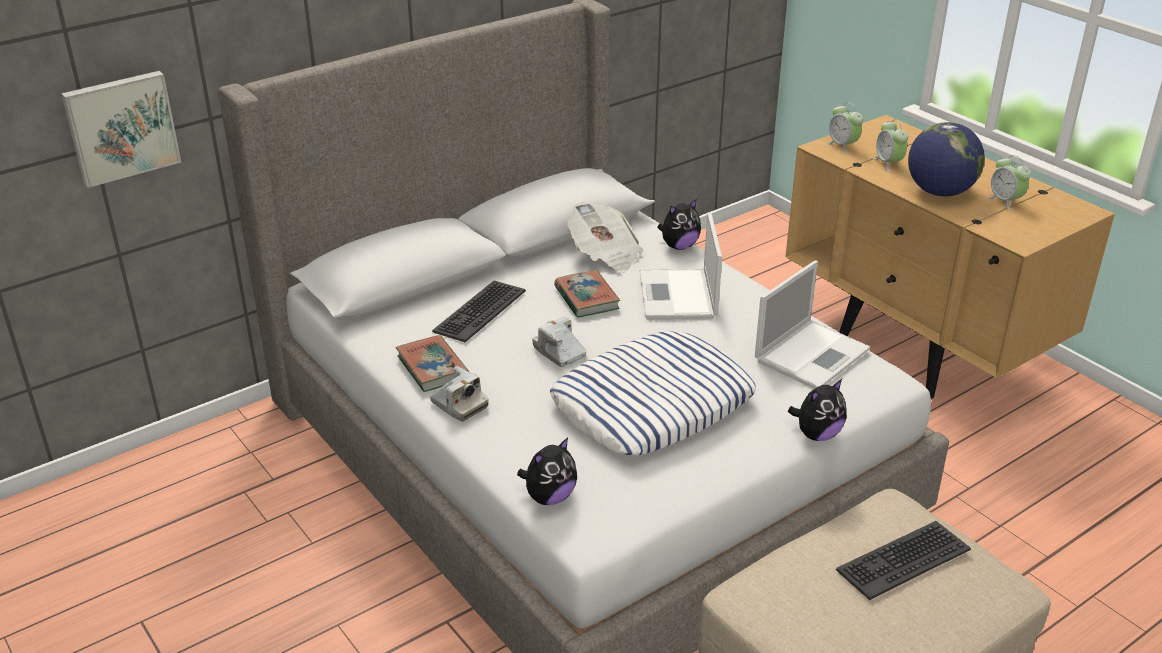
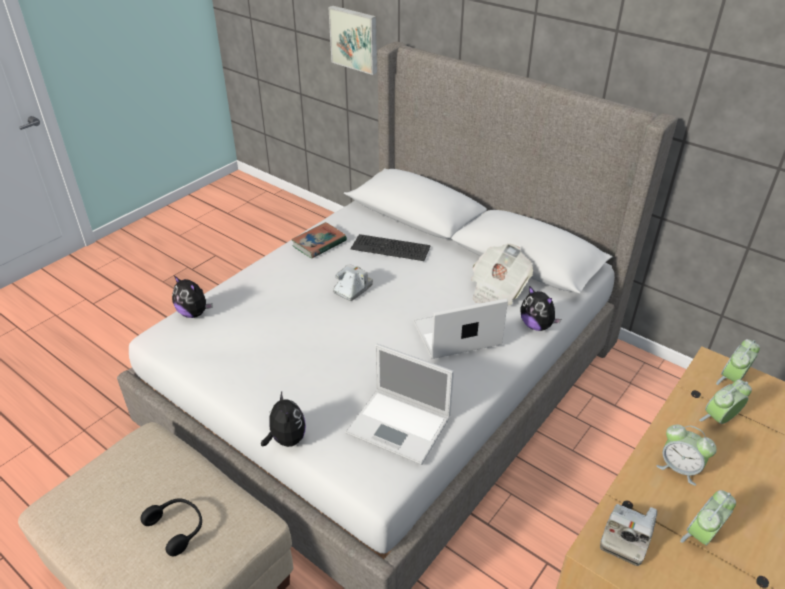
camera: 75 degrees right, 5 degrees up
(459, 405) = (282, 261): camera -> camera (626, 537)
(586, 298) = (429, 290): book -> none
(652, 404) = (303, 342): pillow -> none
(817, 434) = (286, 439): plush toy -> plush toy turned 150 degrees counterclockwise
(902, 559) = (177, 527): keyboard -> black headphones
(940, 192) = (679, 468): globe -> alarm clock

